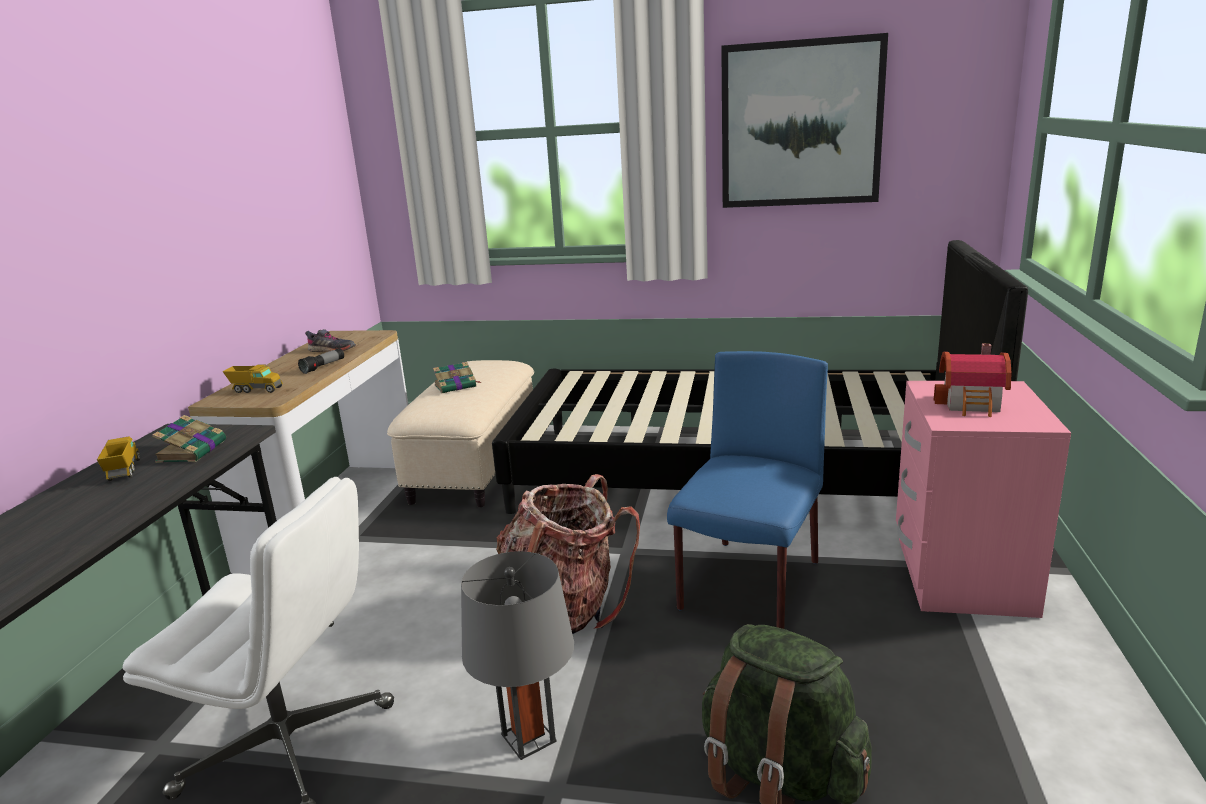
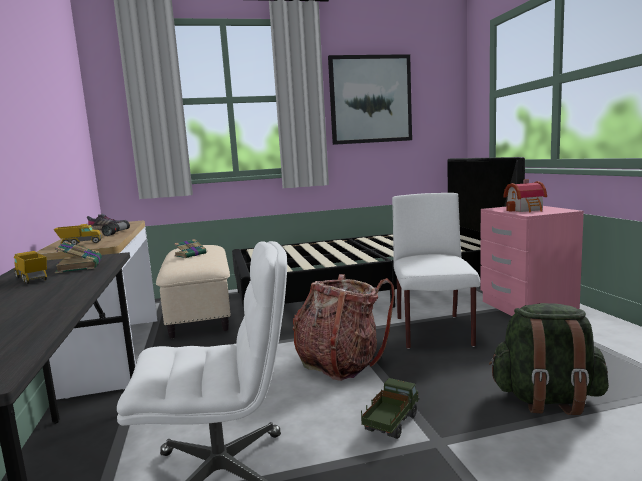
camera: 25 degrees left, 10 degrees down
(528, 738) = (391, 424): grey table lamp -> toy truck
(749, 587) = (433, 332): blue chair -> white chair

